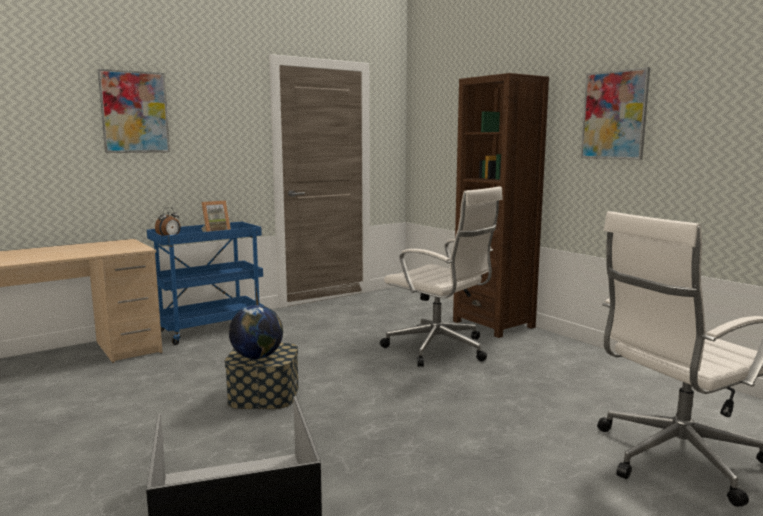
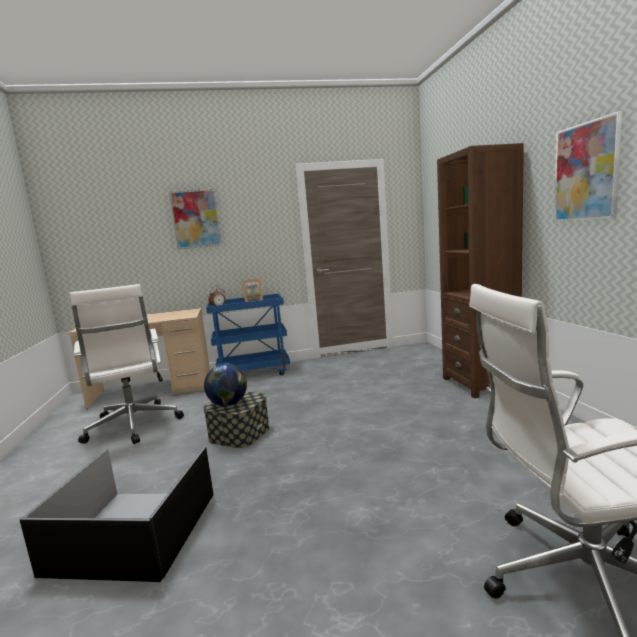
camera: 25 degrees right, 0 degrees up
(439, 349) = (409, 405): white office chair -> white office chair (133, 426)

